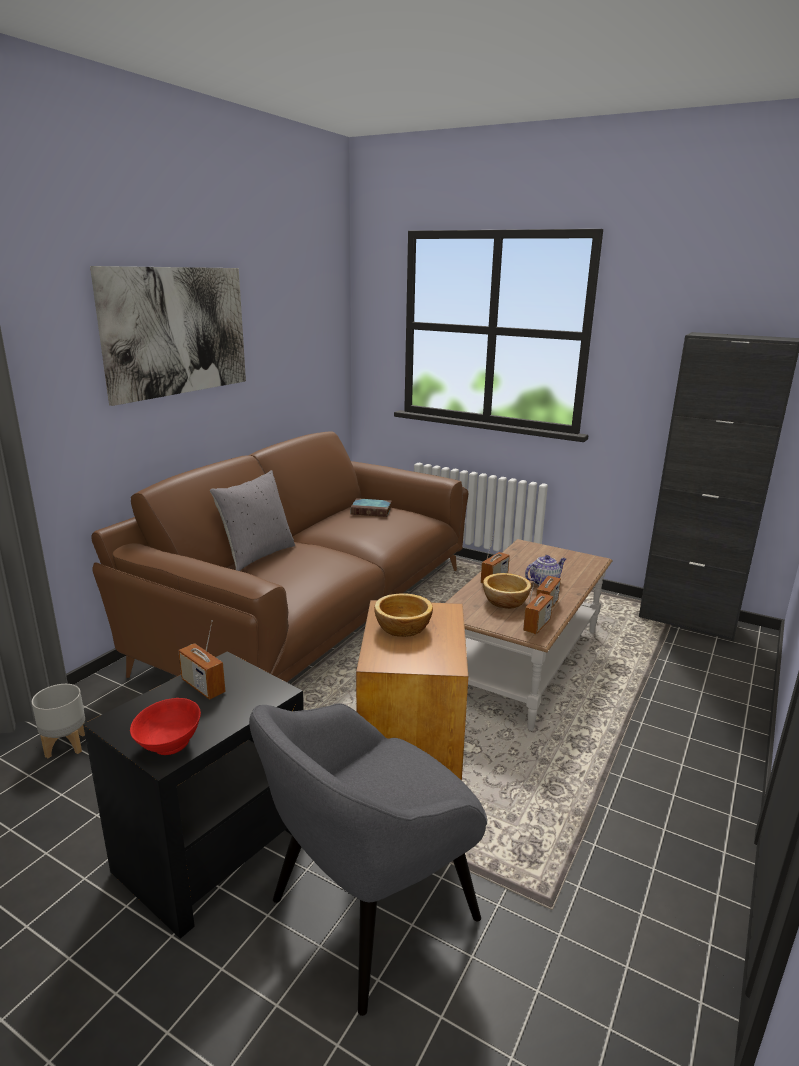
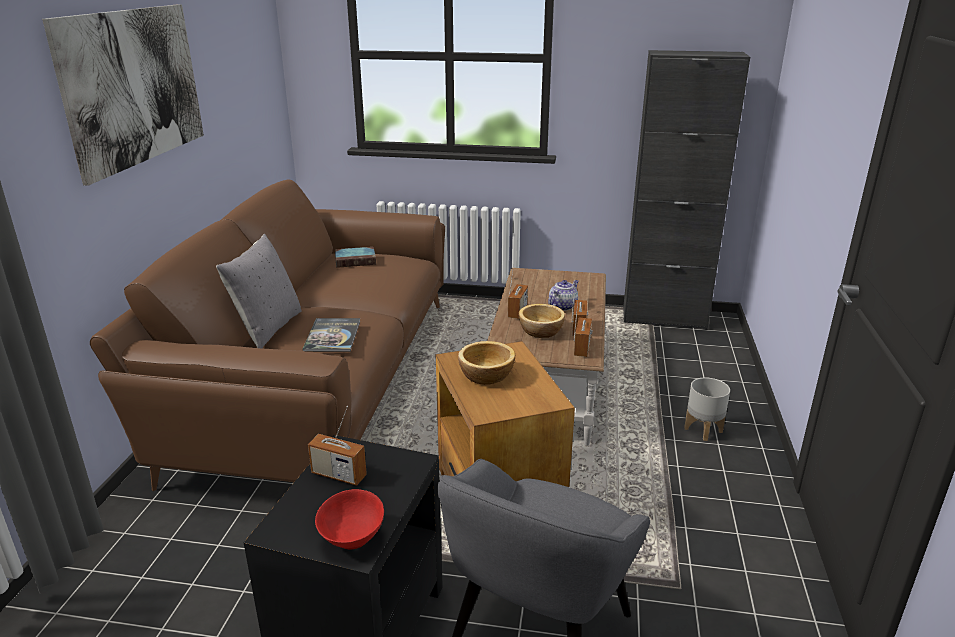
camera: 20 degrees left, 5 degrees up
(65, 746) = (131, 579): grey planter -> grey planter (703, 430)
(304, 570) = (332, 336): none -> book

